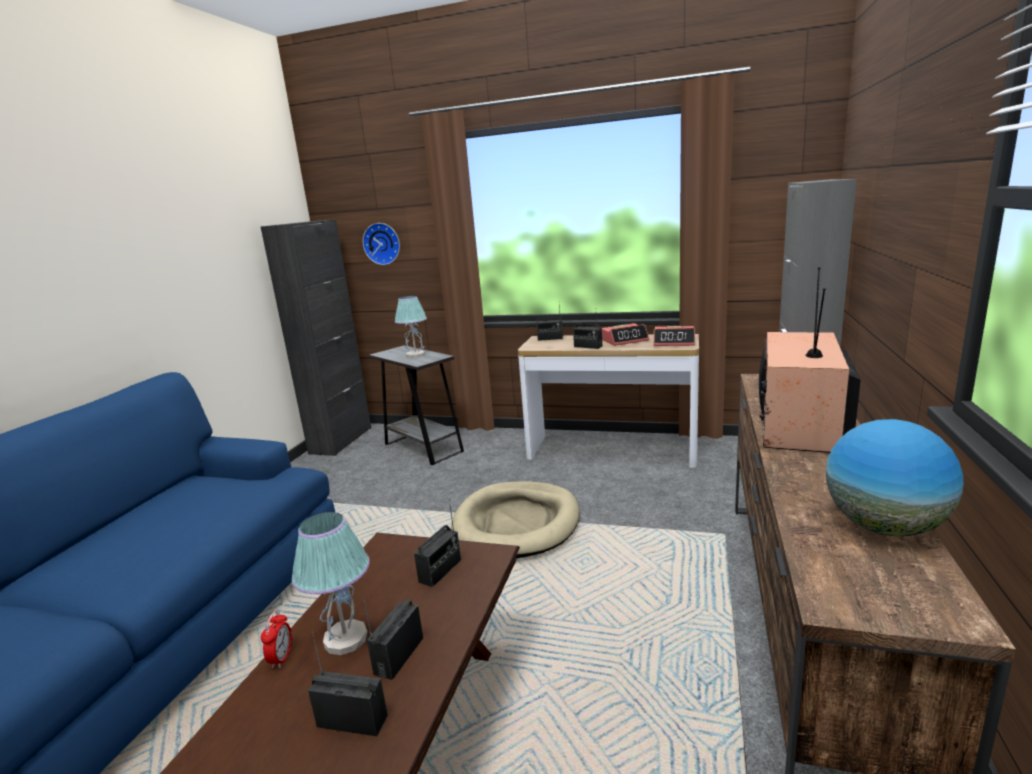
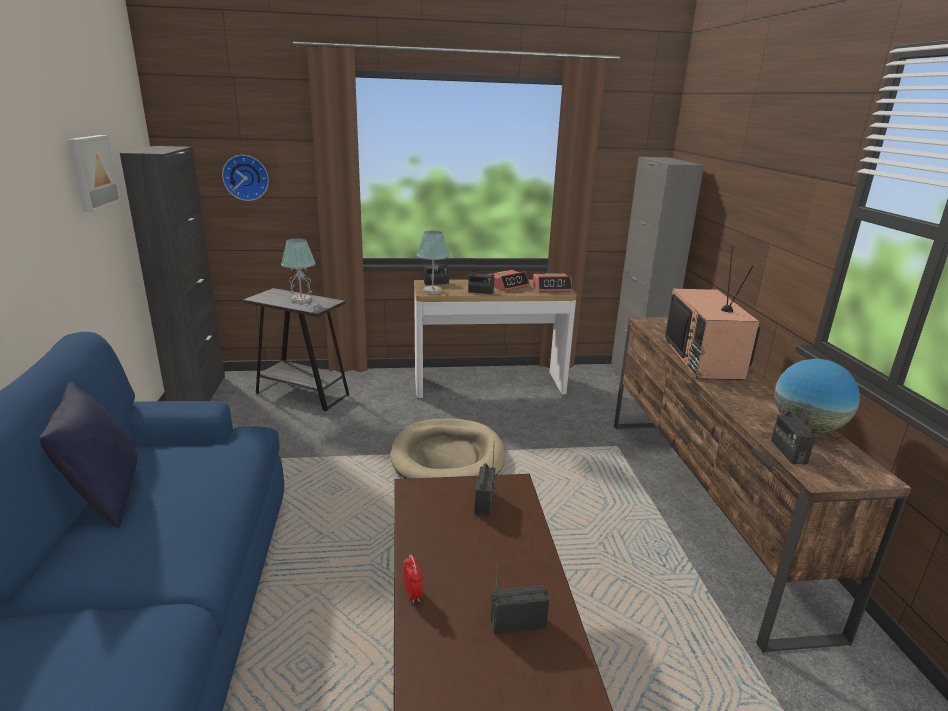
camera: 25 degrees left, 5 degrees up
(130, 516) = (105, 498): none -> blue pillow
(227, 242) = (91, 172): none -> picture
(345, 638) = (454, 568): table lamp -> table lamp (432, 291)
(398, 655) = (510, 571): radio -> radio (788, 452)

